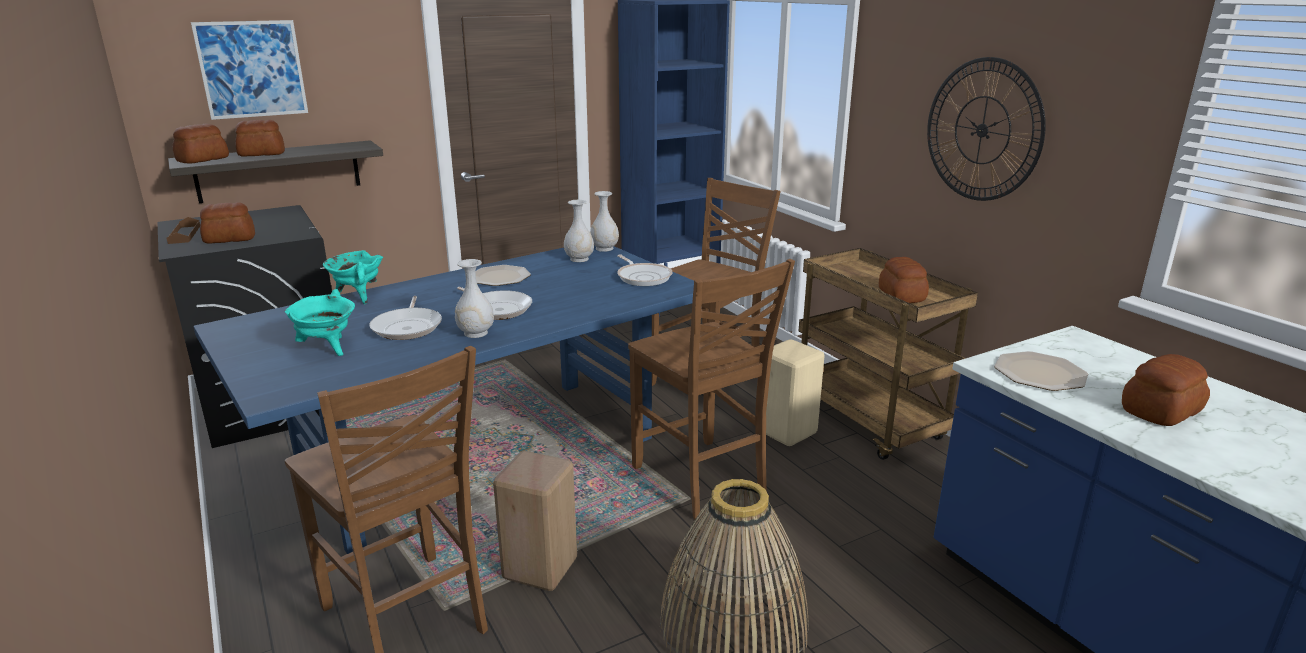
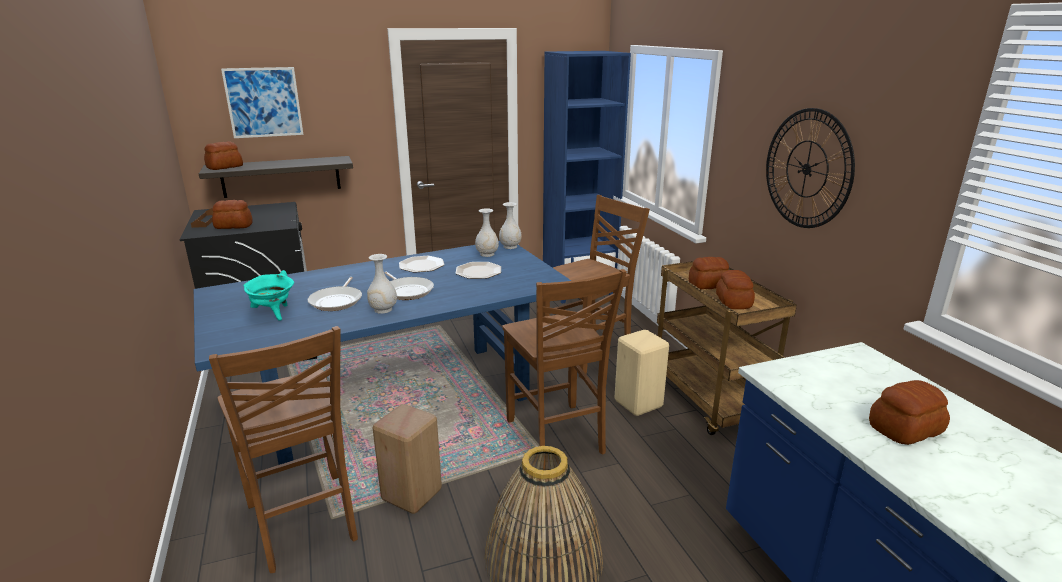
camera: 10 degrees right, 0 degrees up
(261, 153) = (266, 164): bread -> bread (707, 285)
(358, 296) = (313, 274): turquoise cooking pot -> none
(643, 277) = (529, 272): frying pan -> none
(1040, 373) = (811, 383): plate -> plate (479, 271)

